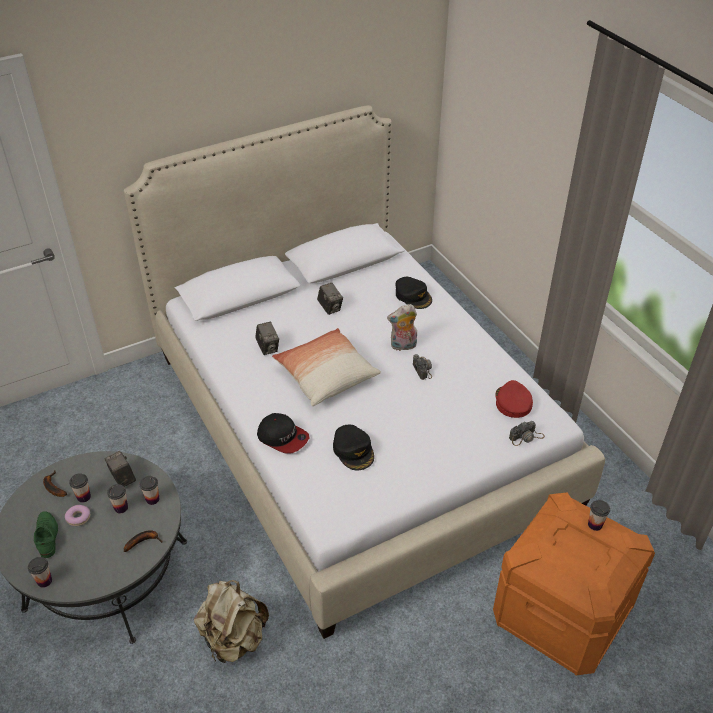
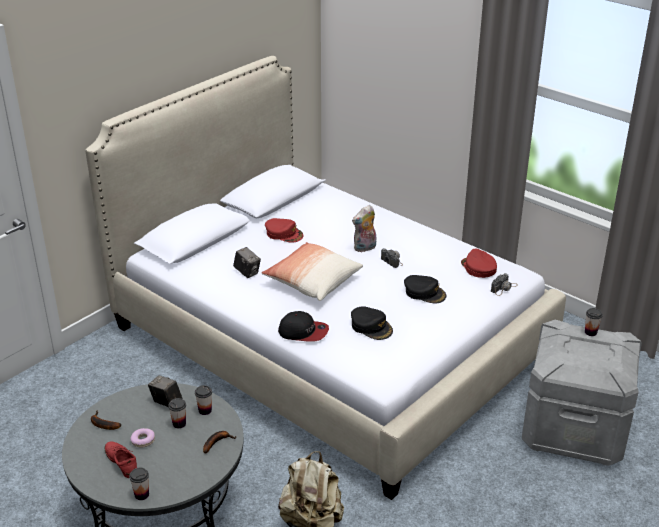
camera: 20 degrees left, 10 degrees down
(47, 536) = (121, 461): green shoe -> red shoe
(84, 497) = (137, 424): cup -> none
(330, 308) = (284, 234): camera -> red cap
(413, 296) = (351, 212): black cap -> black cap (424, 293)
(562, 614) = (574, 430): orange storage box -> grey storage box

